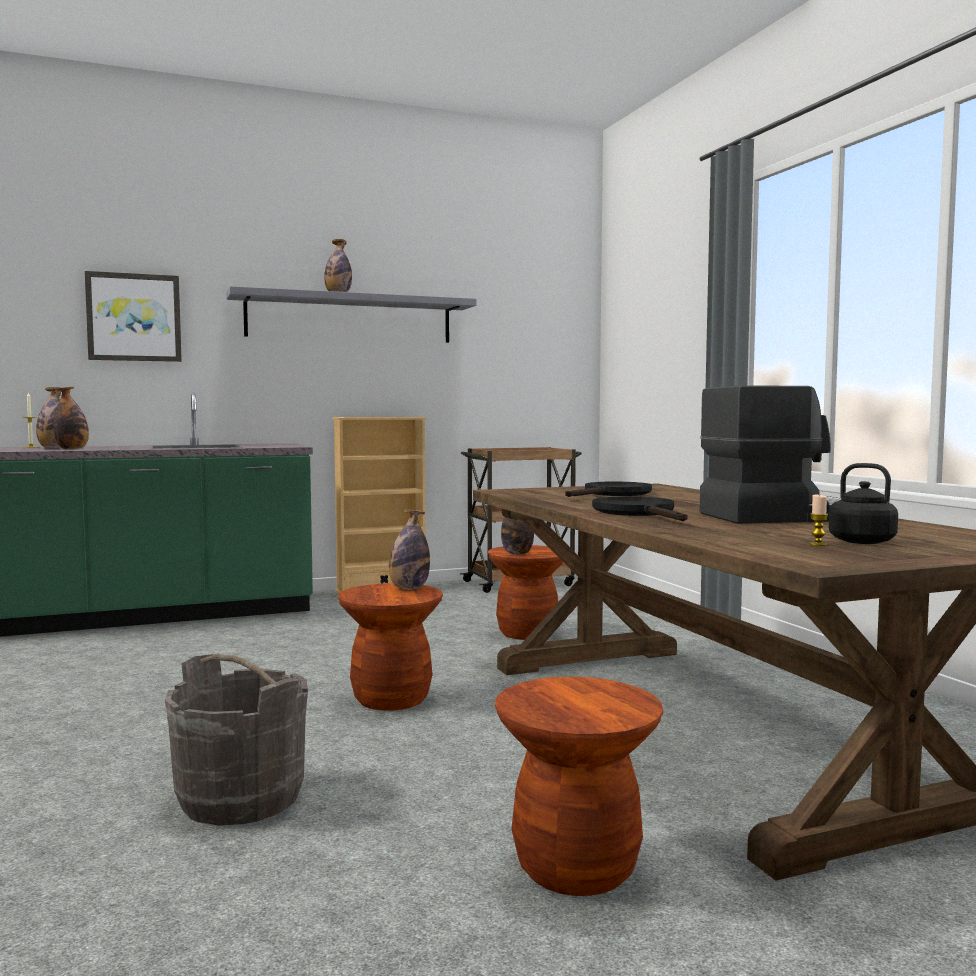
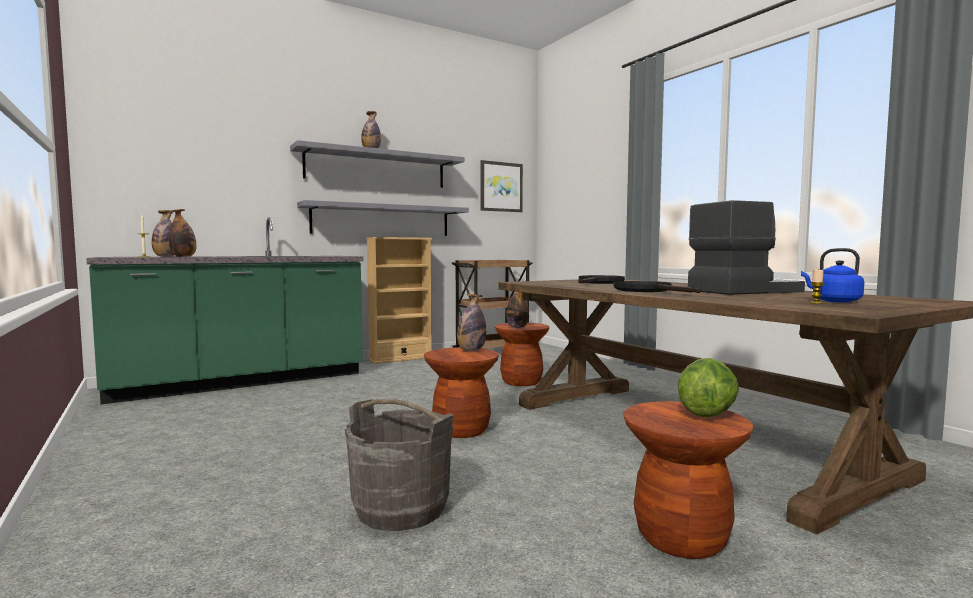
camera: 10 degrees left, 0 degrees up
(134, 317) = (221, 161): picture -> picture (501, 187)
(358, 392) = (382, 220): none -> grey shelf
(611, 698) = (706, 414): none -> lettuce
(857, 541) = (833, 301): black kettle -> blue kettle

